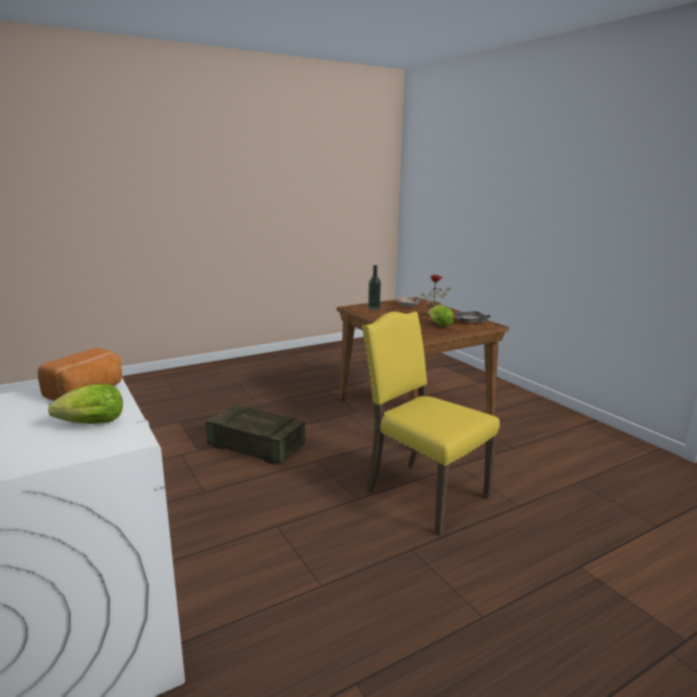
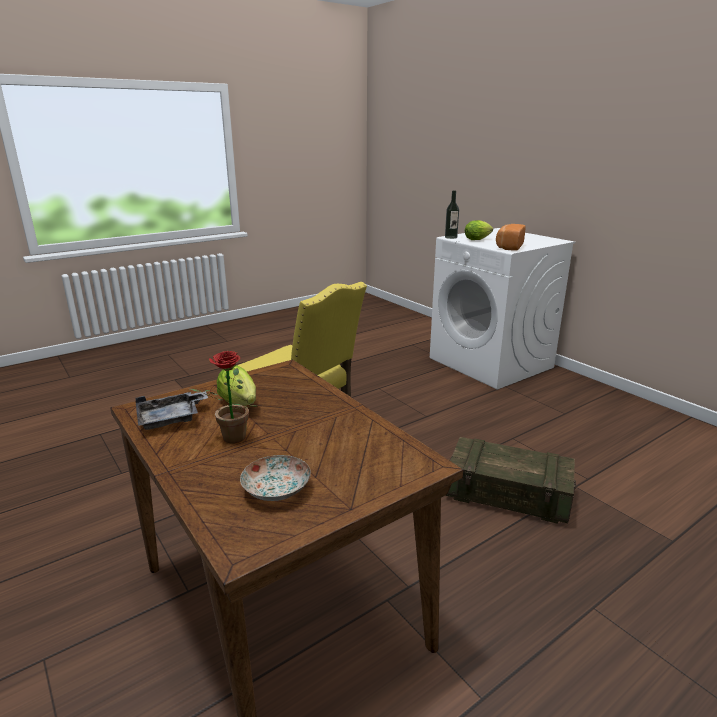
camera: 175 degrees right, 5 degrees up
(374, 308) = (368, 466): bottle -> bottle (451, 237)

